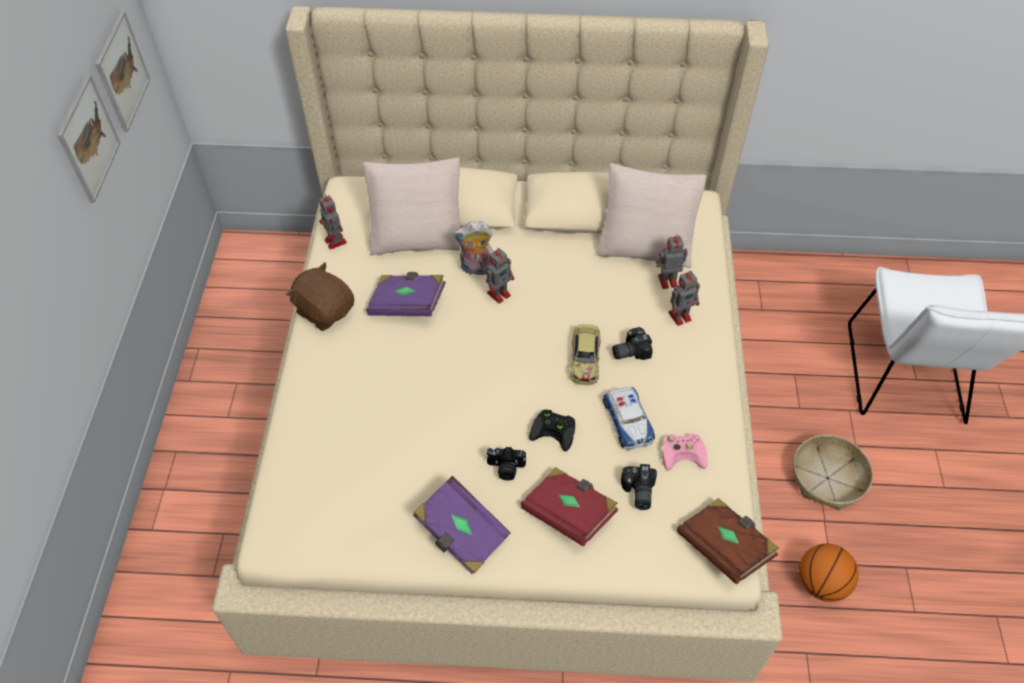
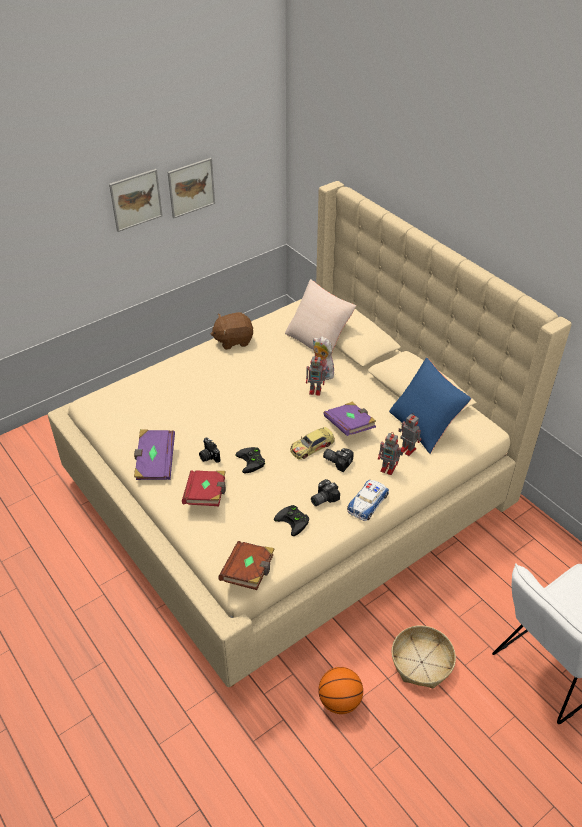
camera: 50 degrees right, 10 degrees down
(122, 72) = (242, 172): picture -> picture (136, 200)
(325, 310) = (233, 340): brown plush toy -> brown plush toy turned 105 degrees counterclockwise
(336, 242) = (278, 318): toy robot -> none
(407, 304) = (269, 363): purple book -> purple book (350, 426)
(627, 421) = (289, 486): toy car -> toy car (367, 503)
(637, 492) = (247, 515): camera -> camera (322, 498)
(646, 242) = (425, 425): beige pillow -> blue pillow
(684, 452) = (294, 521): pink game controller -> black game controller

